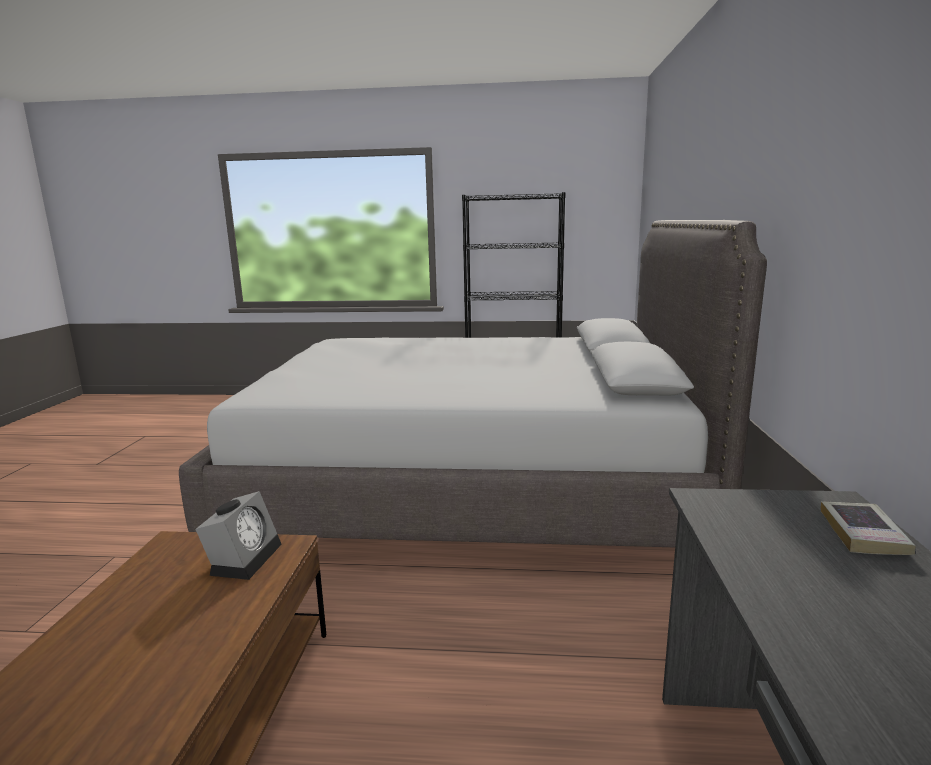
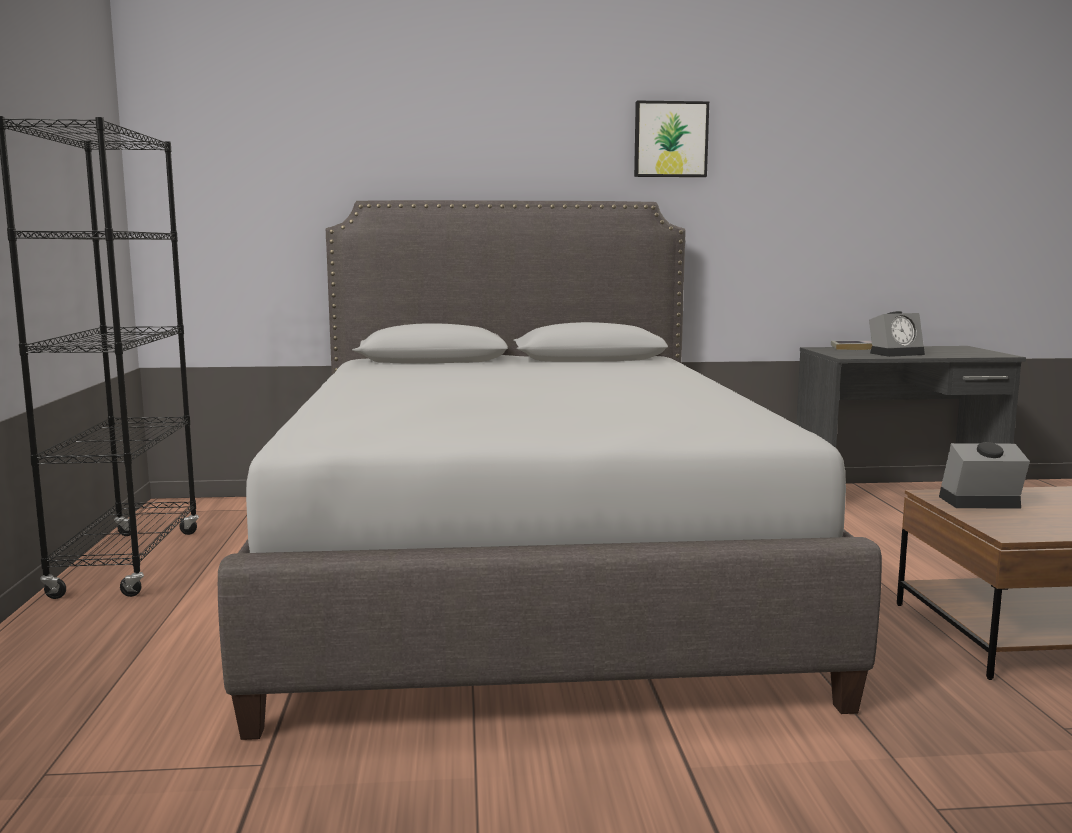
camera: 100 degrees left, 5 degrees down
(783, 557) = (896, 353): none -> alarm clock
(794, 129) = (670, 139): none -> picture

